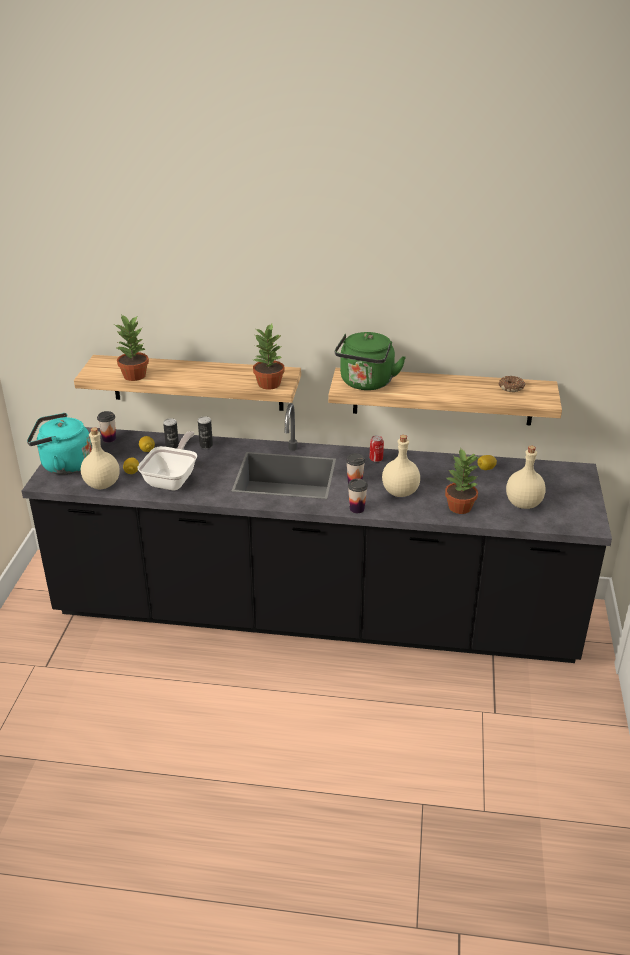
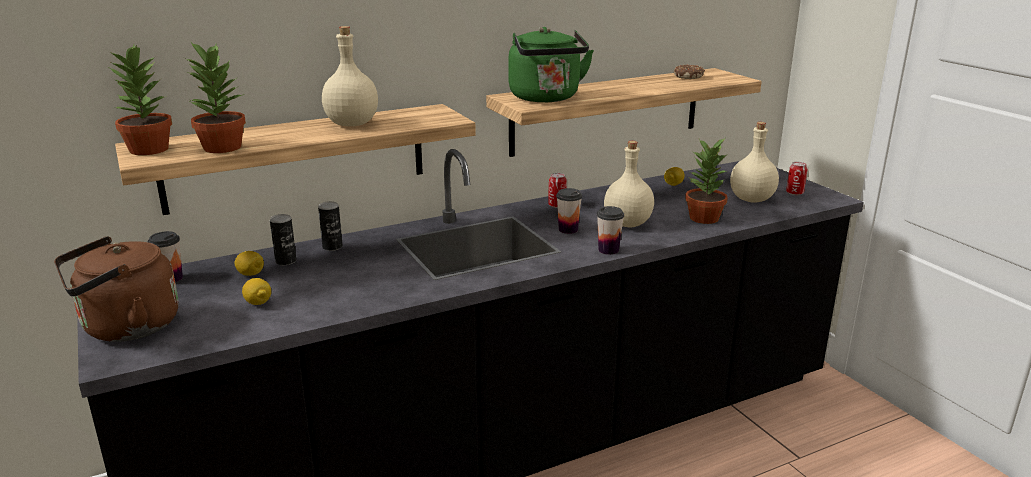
camera: 35 degrees left, 10 degrees down
(63, 465) = (125, 328): turquoise kettle -> brown kettle
(102, 485) = (227, 330): beige bottle -> beige bottle (353, 124)
(173, 479) = (333, 291): frying pan -> none
(268, 384) = (430, 120): potted plant -> potted plant (148, 150)
(568, 510) = (794, 193): none -> can

